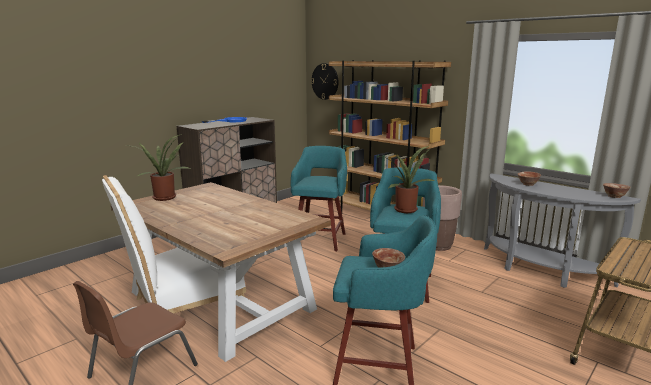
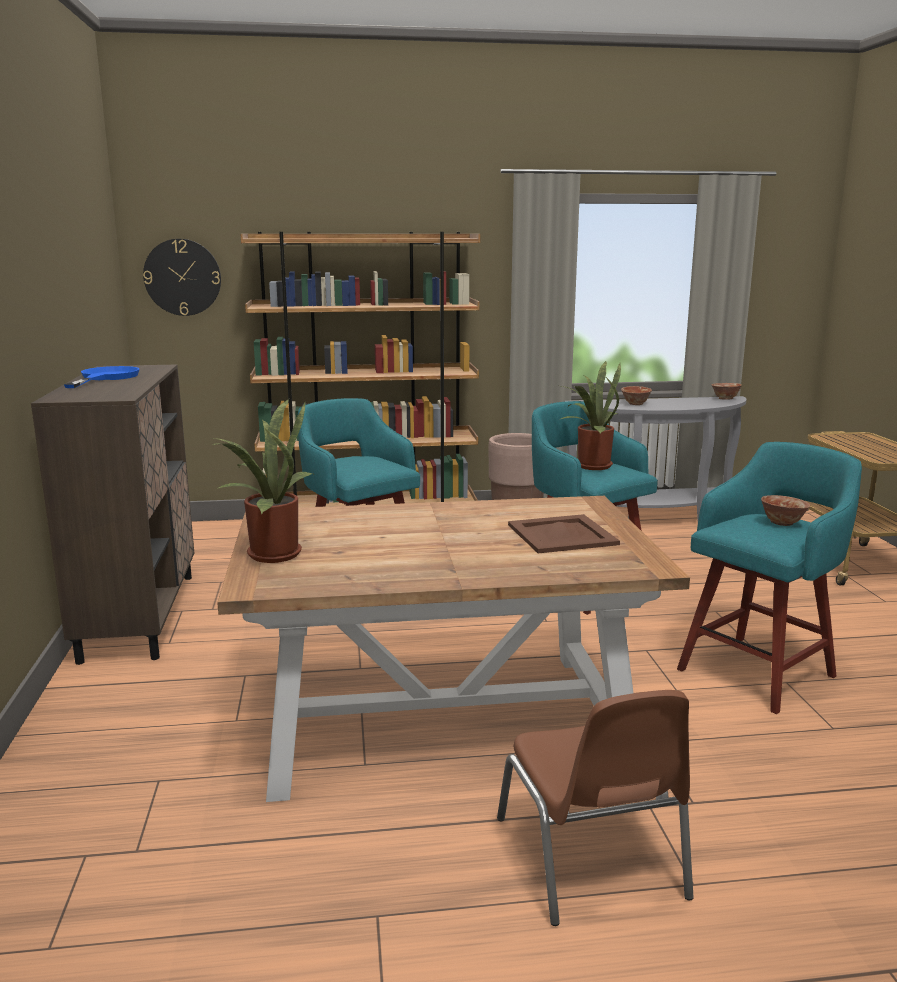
camera: 50 degrees left, 0 degrees up
(183, 305) = (409, 759): white chair -> none
(252, 226) = (562, 534): none -> brown tray

